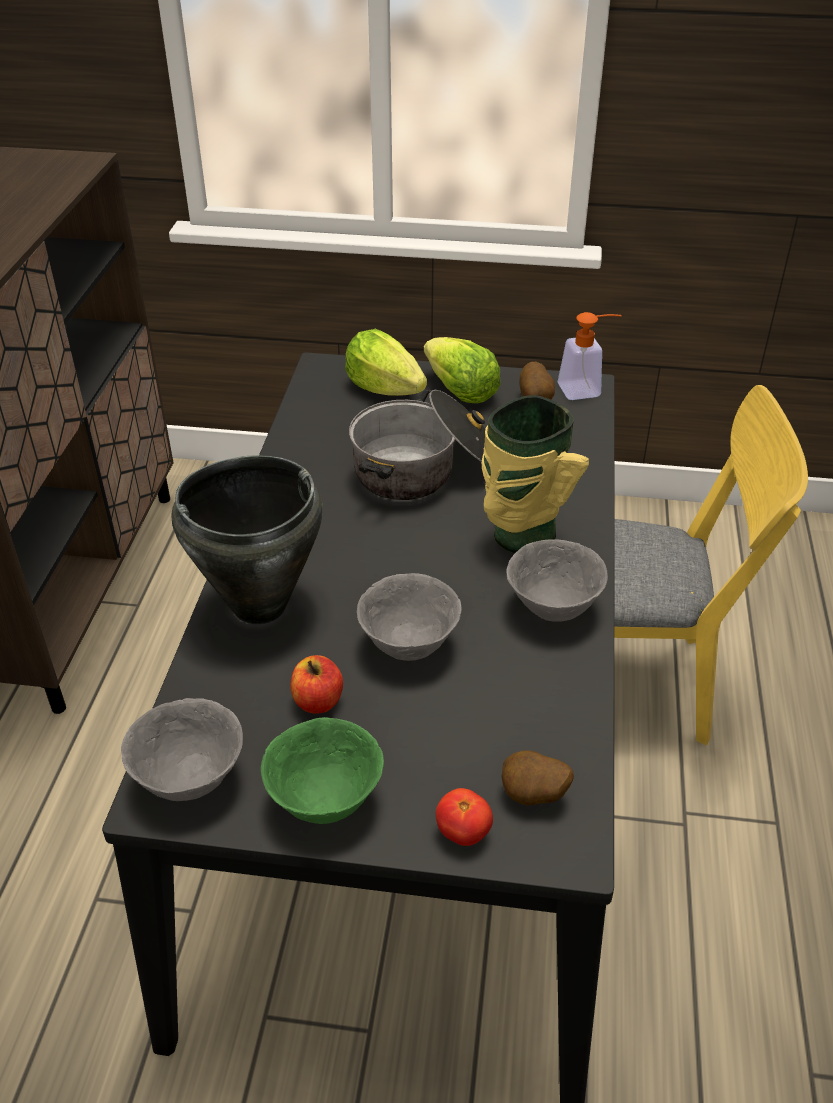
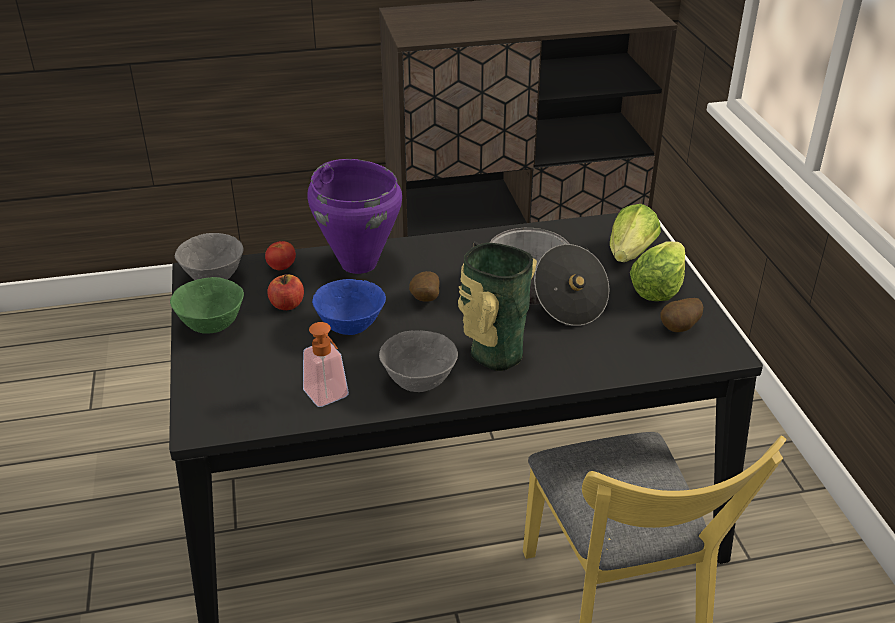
camera: 70 degrees right, 5 degrees down
(258, 605) = (359, 263): black cooking pot -> purple cooking pot
(409, 644) = (351, 328): grey bowl -> blue bowl
(463, 832) = (201, 381): tomato -> tomato (281, 267)
(533, 797) = (237, 404): potato -> potato (424, 300)
(586, 389) = (722, 353): soap dispenser -> soap dispenser (329, 398)

